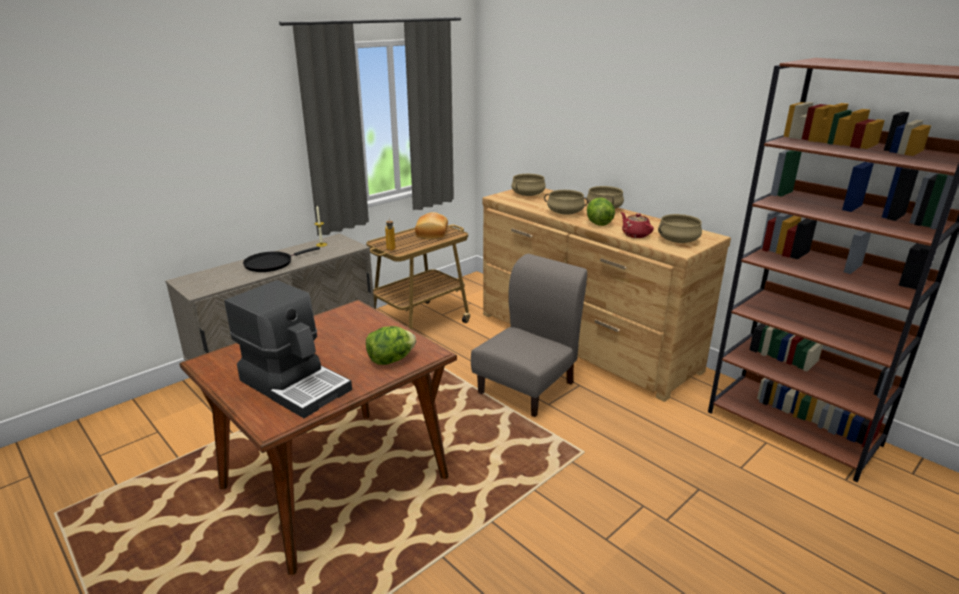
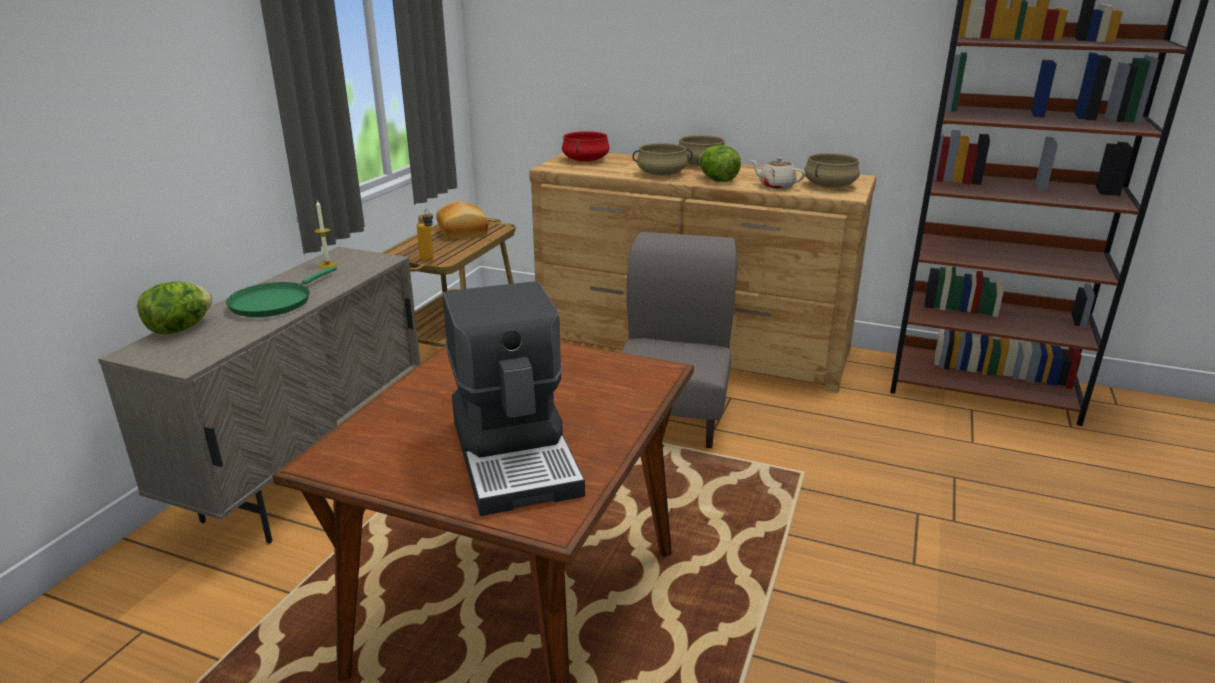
camera: 25 degrees left, 0 degrees up
(271, 264) = (274, 302): black frying pan -> green frying pan
(295, 384) = (517, 455): coffee machine -> coffee machine turned 60 degrees clockwise
(390, 360) = (617, 391): lettuce -> lettuce (180, 329)
(527, 194) = (585, 160): beige cooking pot -> red cooking pot
(635, 234) = (776, 186): red teapot -> beige teapot

